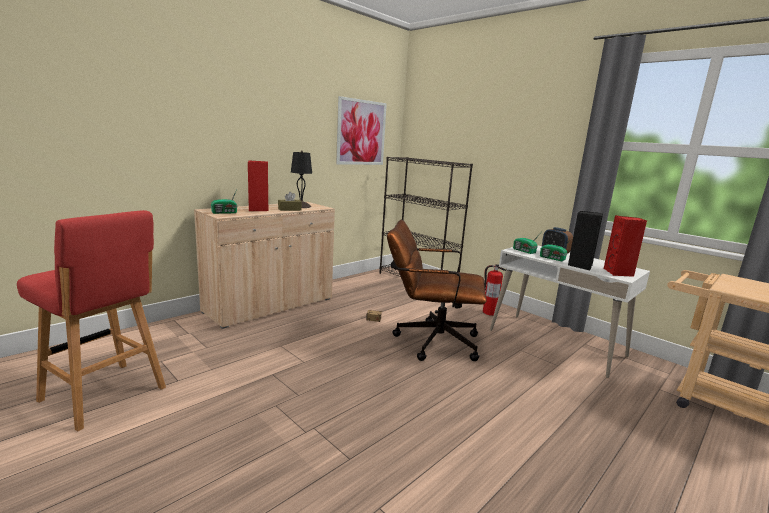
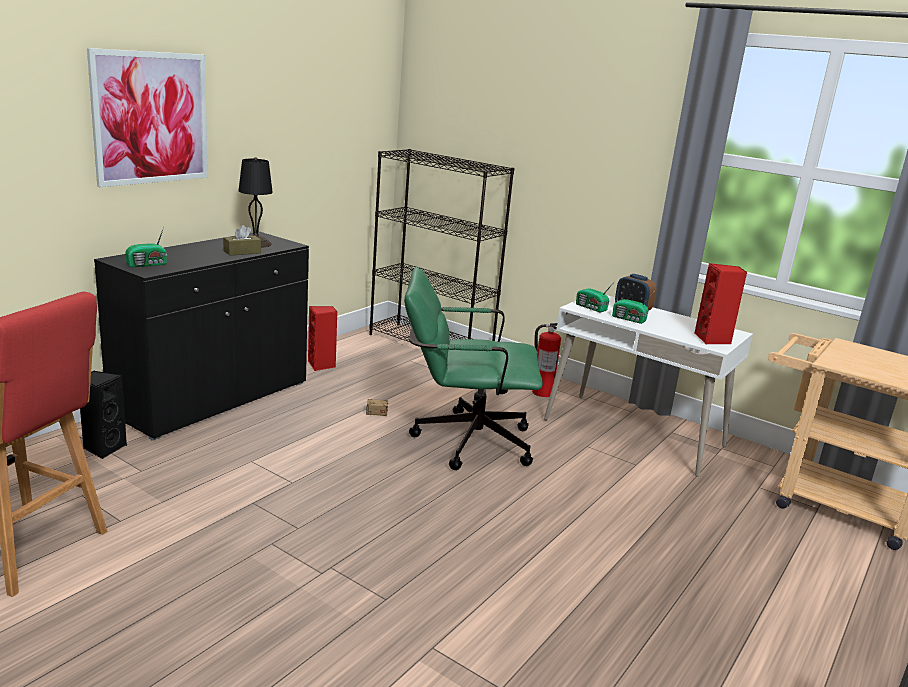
camera: 10 degrees left, 5 degrees up
(258, 209) = (194, 255): red speaker -> red speaker (322, 365)
(270, 305) = (213, 399): beige cabinet -> black cabinet
(361, 132) = (338, 114): picture -> picture (151, 118)
(429, 340) = (462, 440): brown office chair -> green office chair
(580, 265) = (664, 330): black speaker -> black speaker (104, 448)

